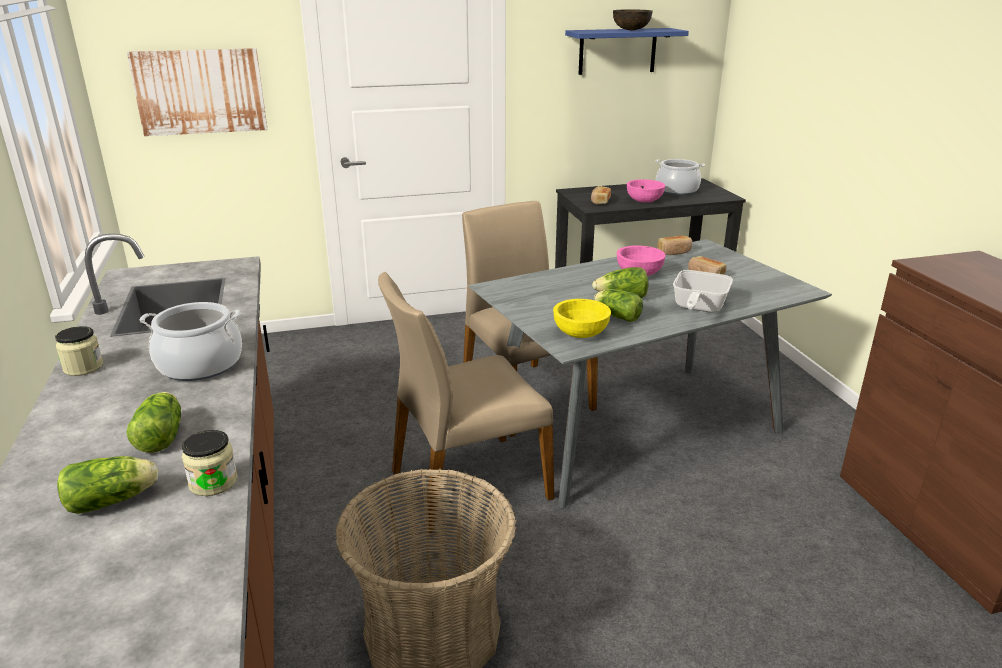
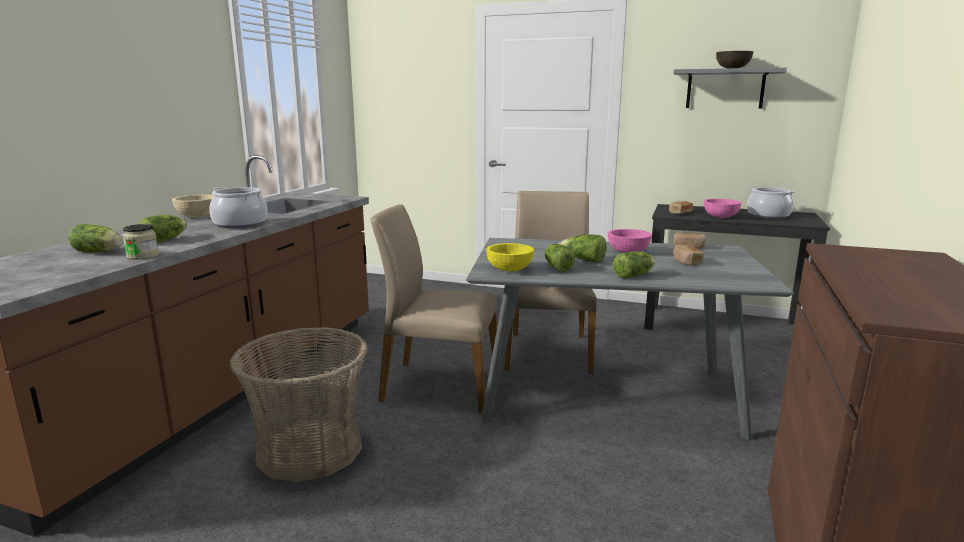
camera: 35 degrees right, 10 degrees down
(83, 367) = (197, 216): jar -> beige bowl
(200, 91) = (410, 108): picture -> none
(617, 51) = (725, 89): blue shelf -> grey shelf
(697, 308) = (635, 275): frying pan -> lettuce

